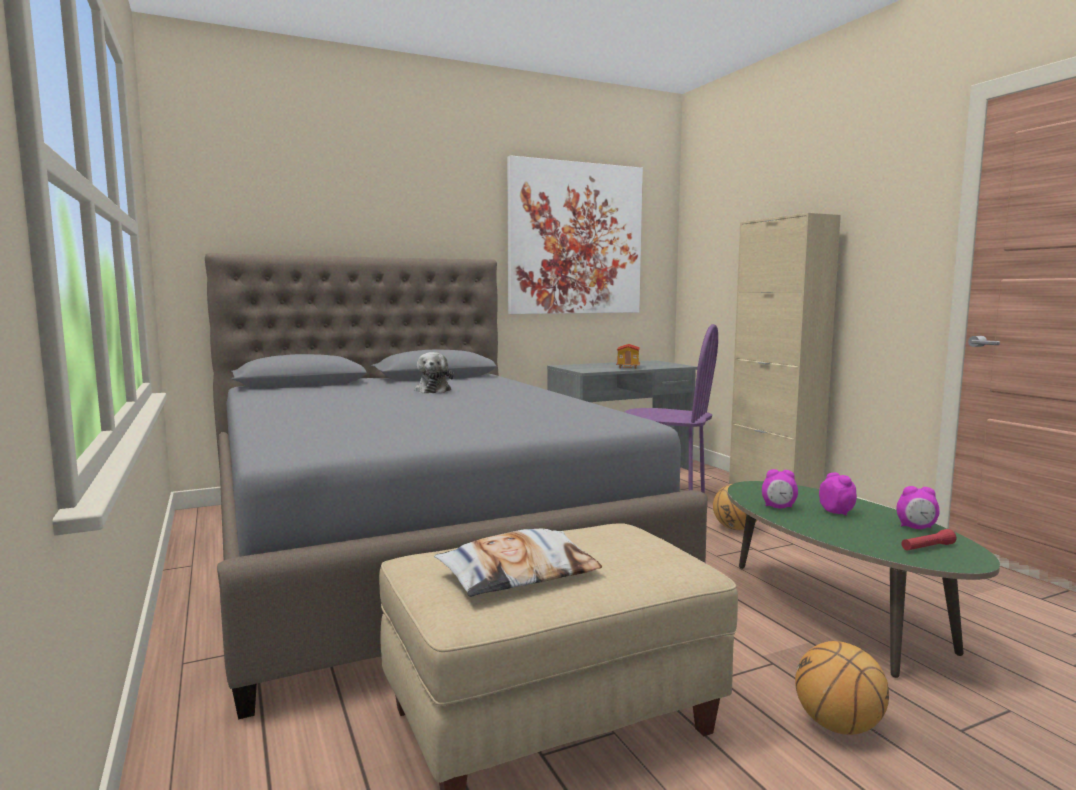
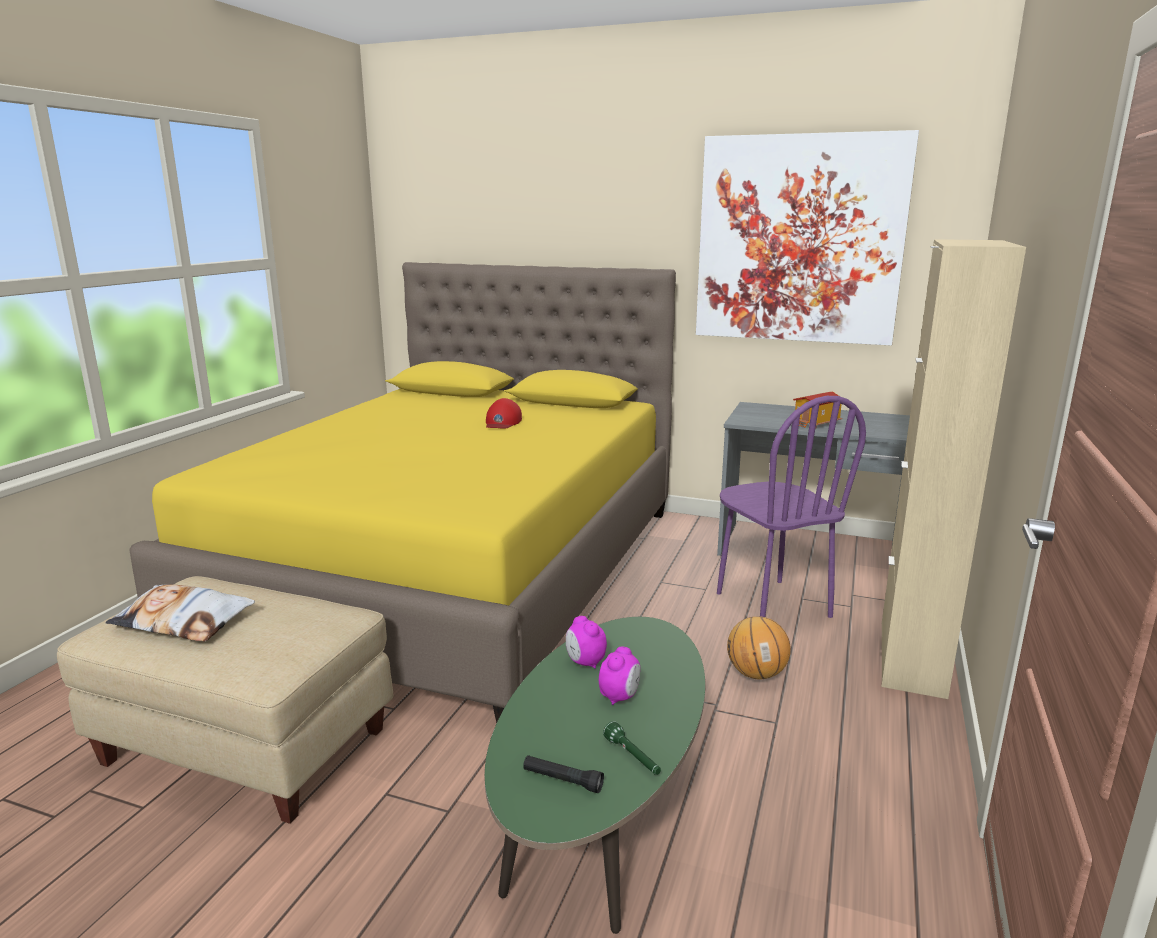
camera: 45 degrees right, 10 degrees up
(417, 548) = (454, 569): grey bed -> yellow bed
(433, 390) = (502, 422): plush toy -> red cap
(838, 726) = (363, 888): basketball -> none
(916, 528) = (633, 757): alarm clock -> green flashlight
(927, 547) = (562, 780): red flashlight -> black flashlight

